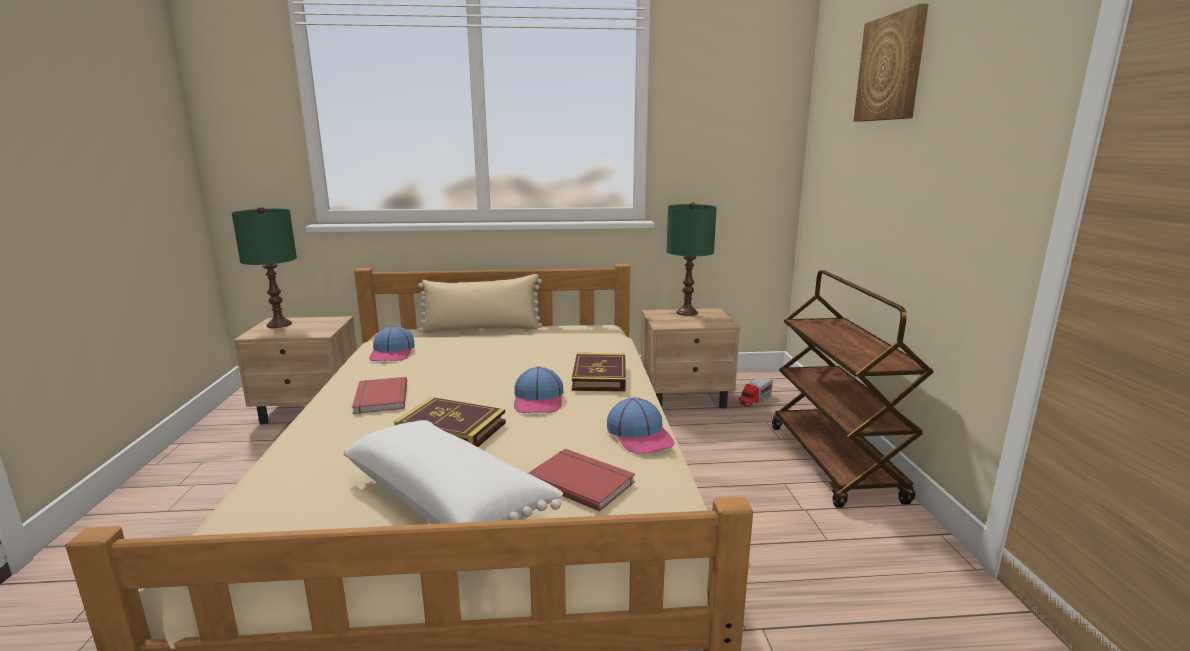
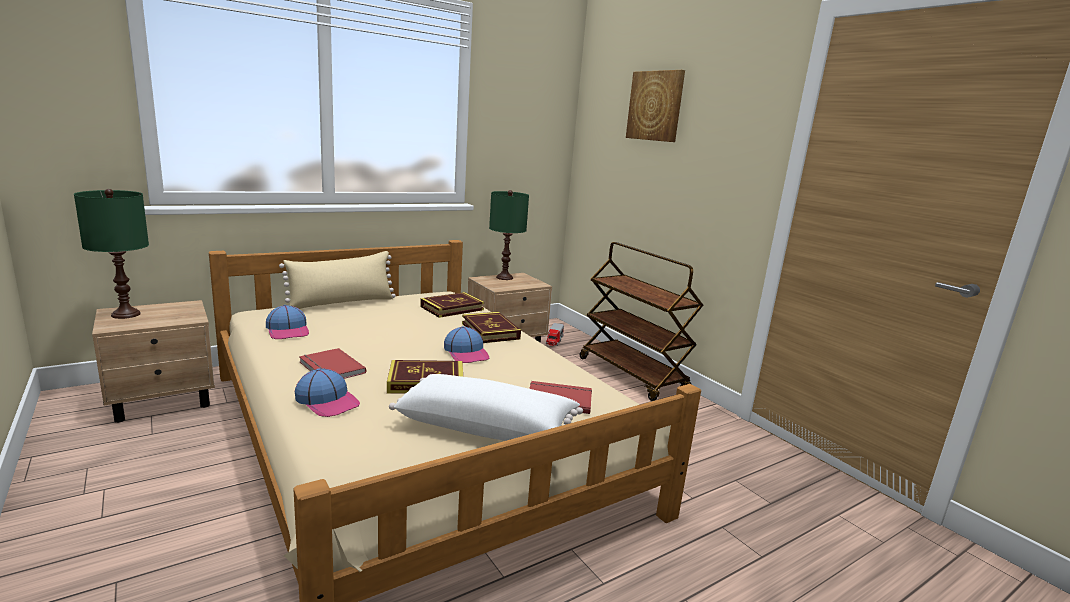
camera: 30 degrees left, 0 degrees up
(587, 345) = (452, 308): none -> book
(640, 436) = (563, 366): cap -> cap (328, 401)

